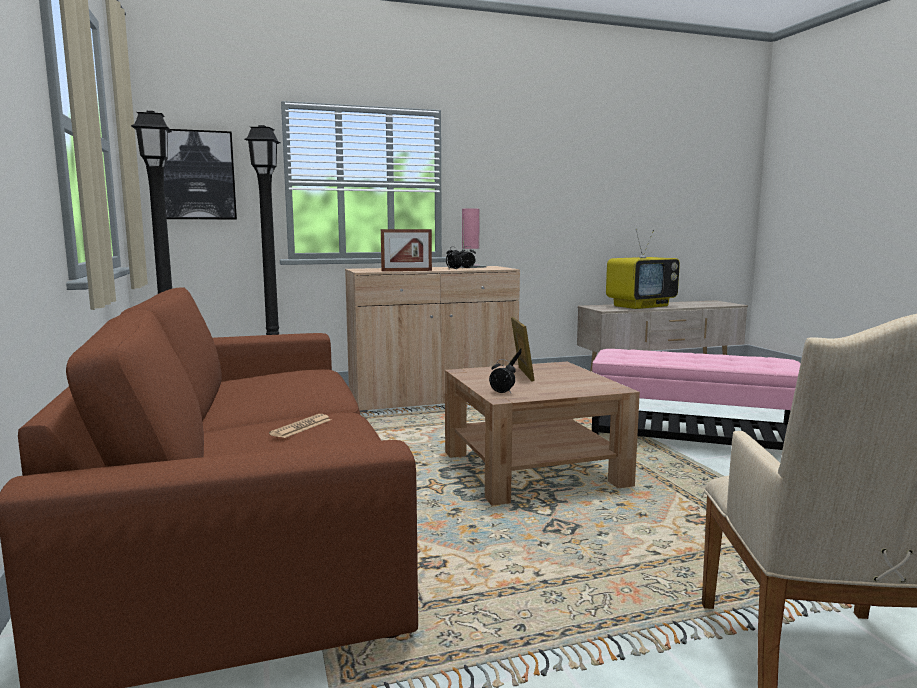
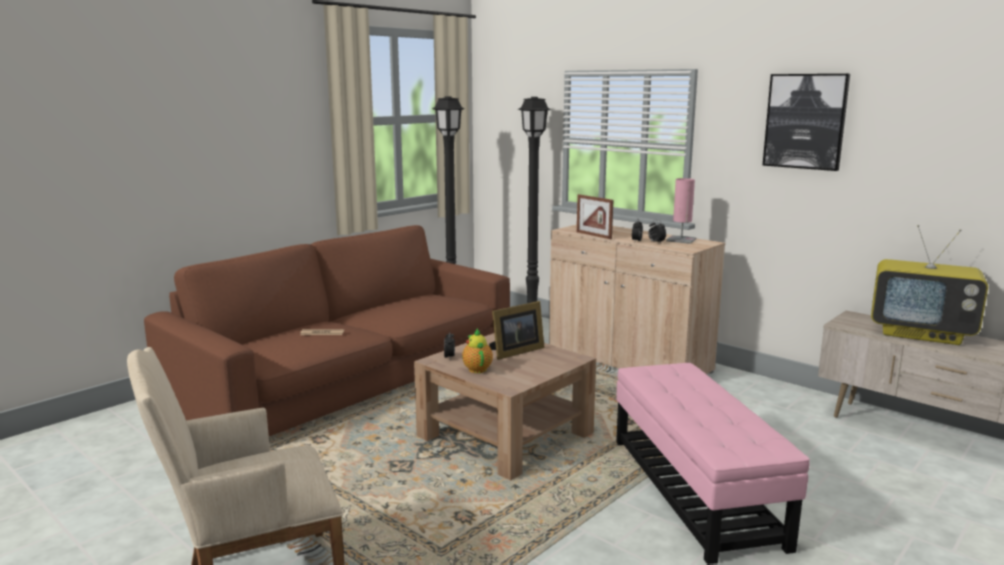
camera: 60 degrees right, 5 degrees up
(197, 175) = (511, 133): picture -> picture (805, 121)
(550, 389) = (477, 368): none -> teapot

